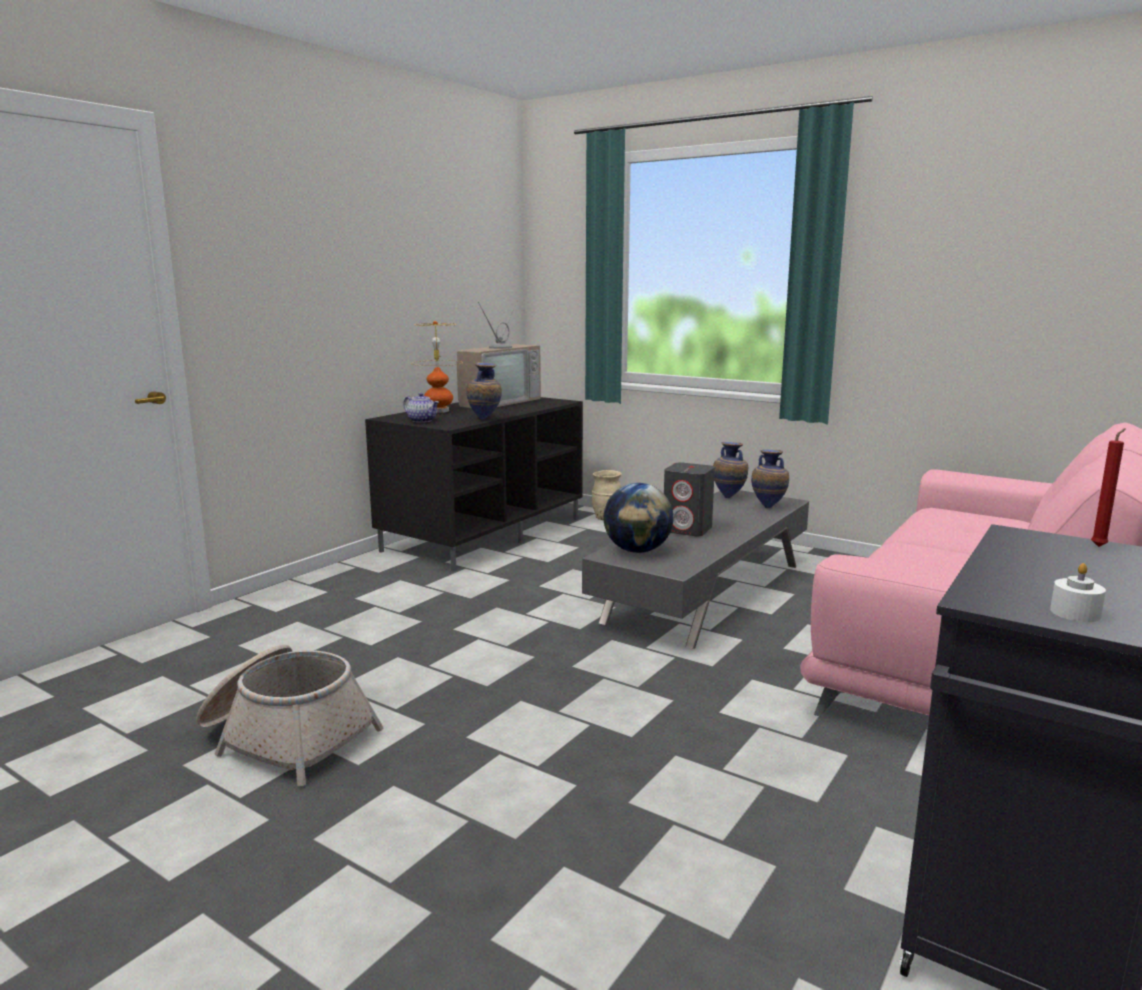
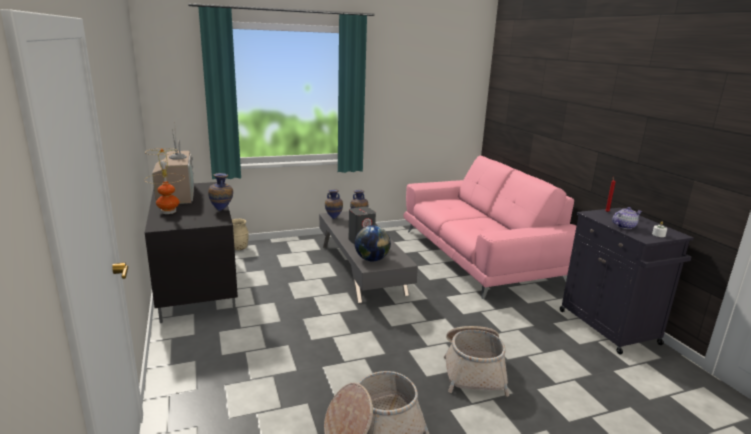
camera: 55 degrees left, 5 degrees up
(422, 420) = (189, 222): teapot -> teapot (624, 226)
(541, 774) = (473, 369): none -> basket

